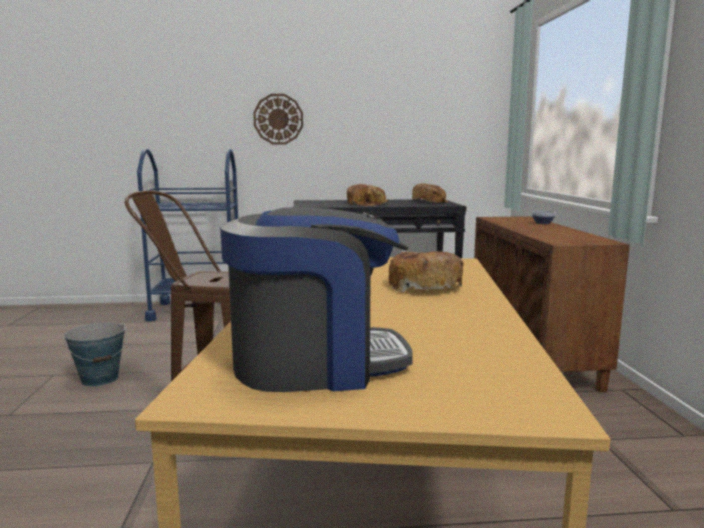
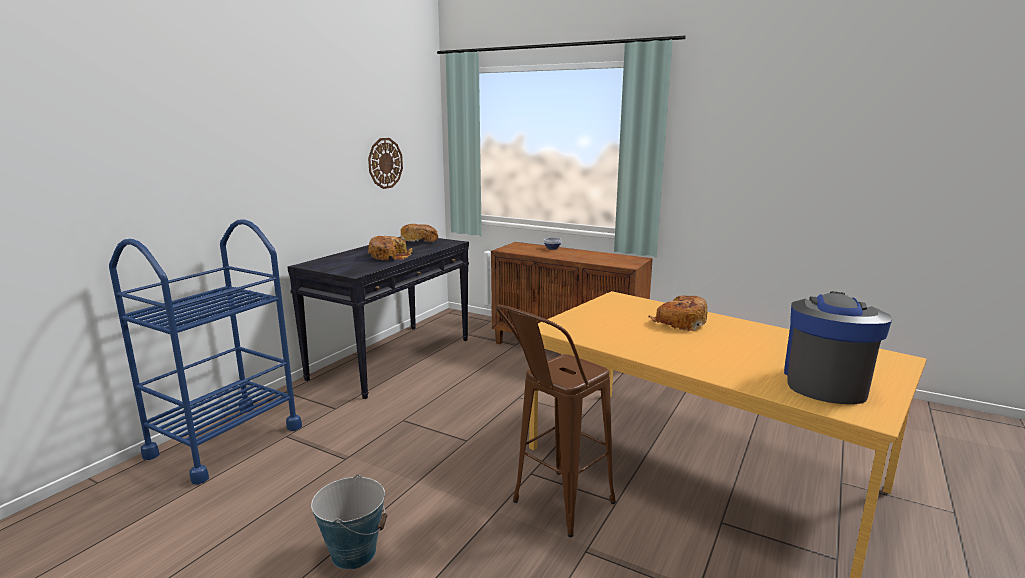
camera: 55 degrees left, 5 degrees up
(278, 119) = (257, 169): wall clock -> wall clock (385, 163)

